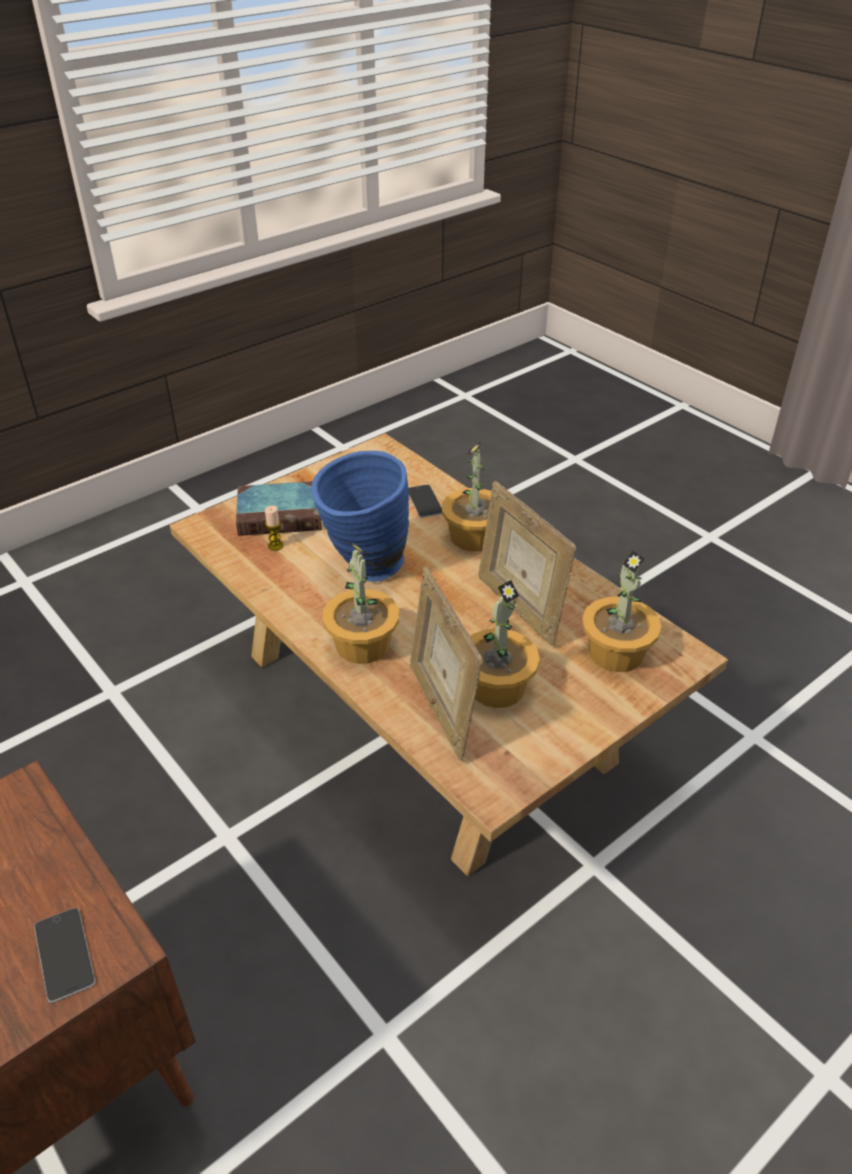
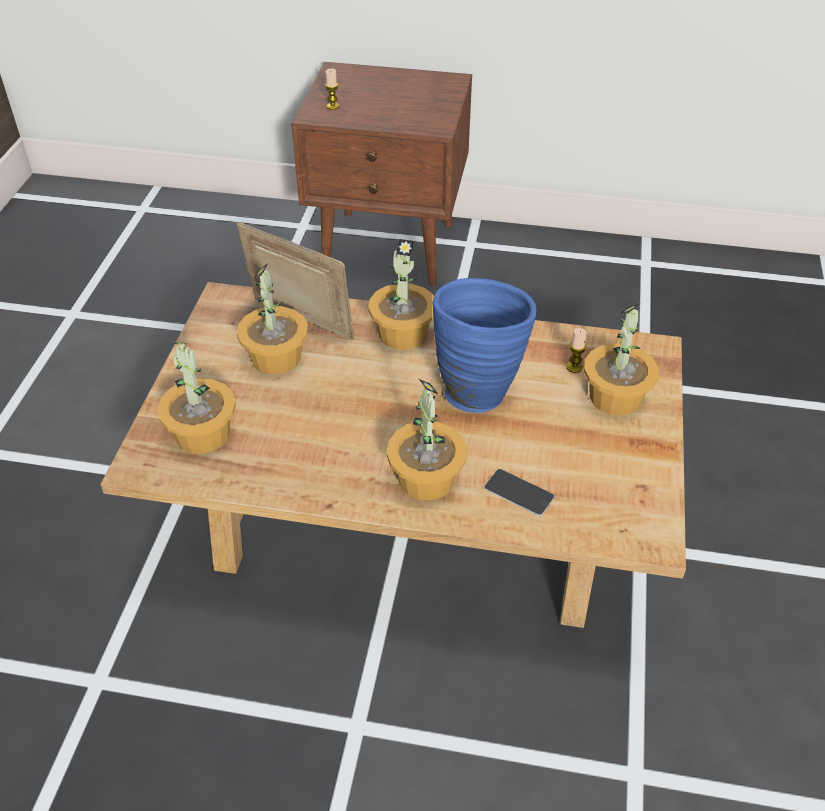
camera: 140 degrees right, 5 degrees up
(64, 954) = (332, 106): phone -> candle
(282, 514) = (616, 397): book -> potted plant
(519, 608) = (315, 428): picture frame -> none

